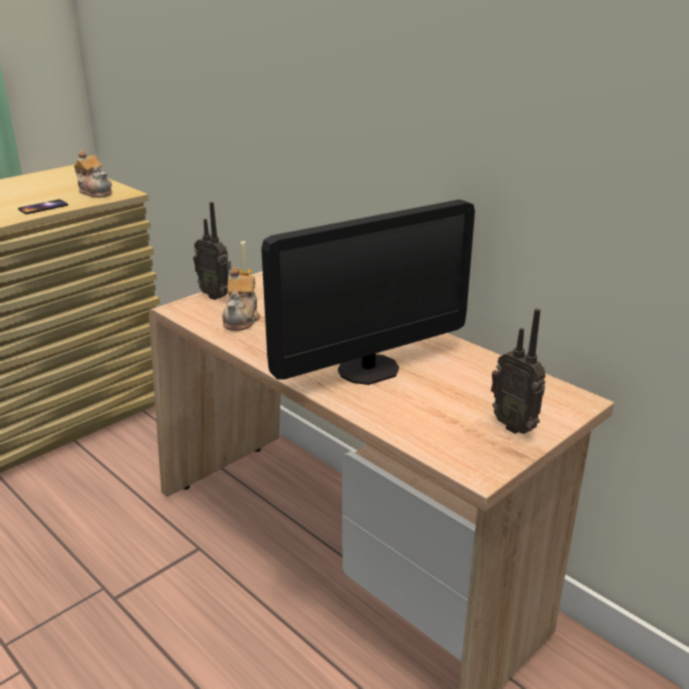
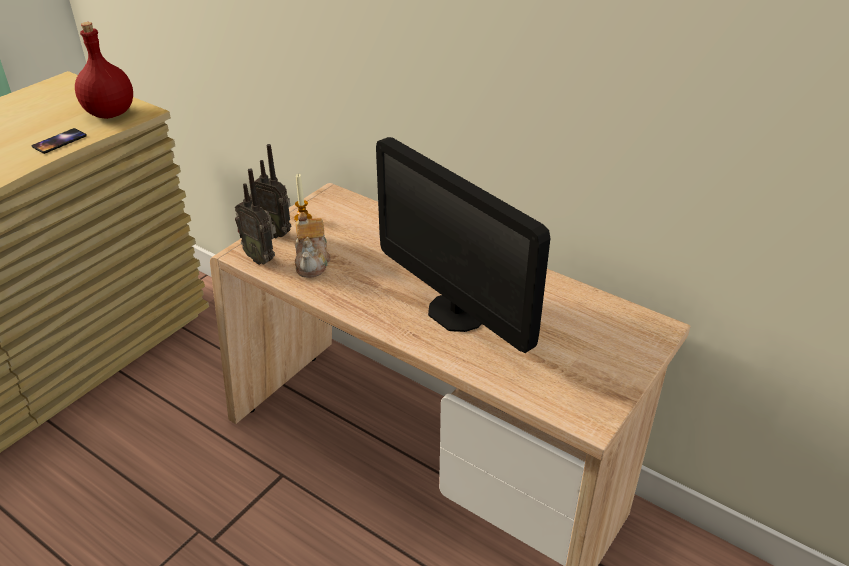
camera: 10 degrees left, 10 degrees up
(95, 192) = (110, 113): teapot -> red bottle
(368, 369) = (457, 312): monitor -> monitor turned 90 degrees clockwise
(515, 426) = (610, 365): radio -> radio (261, 258)

